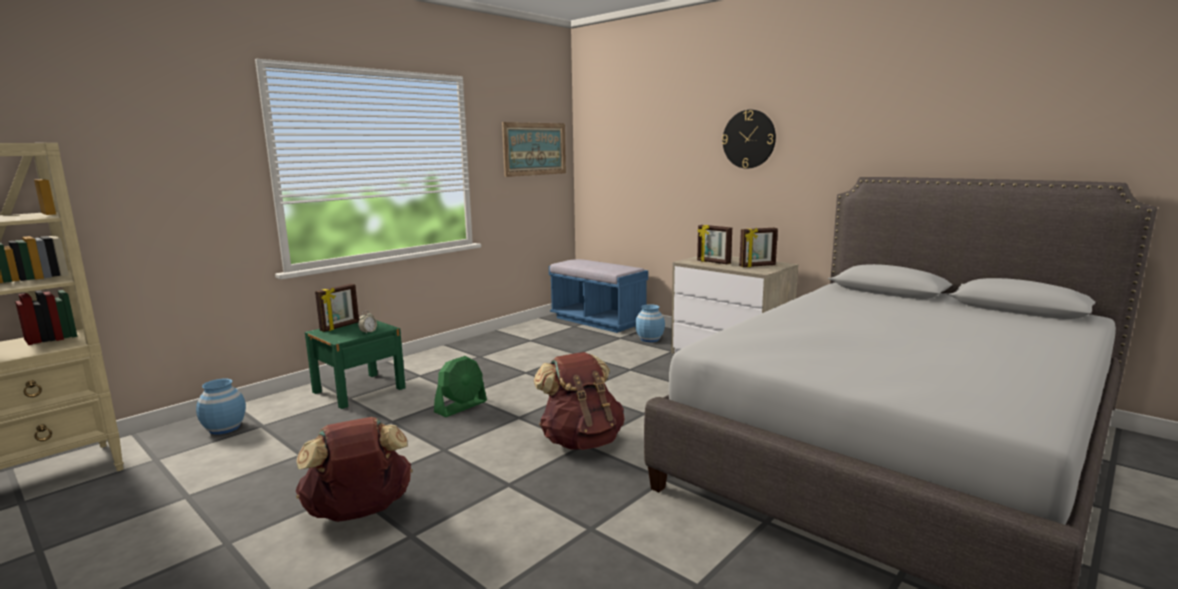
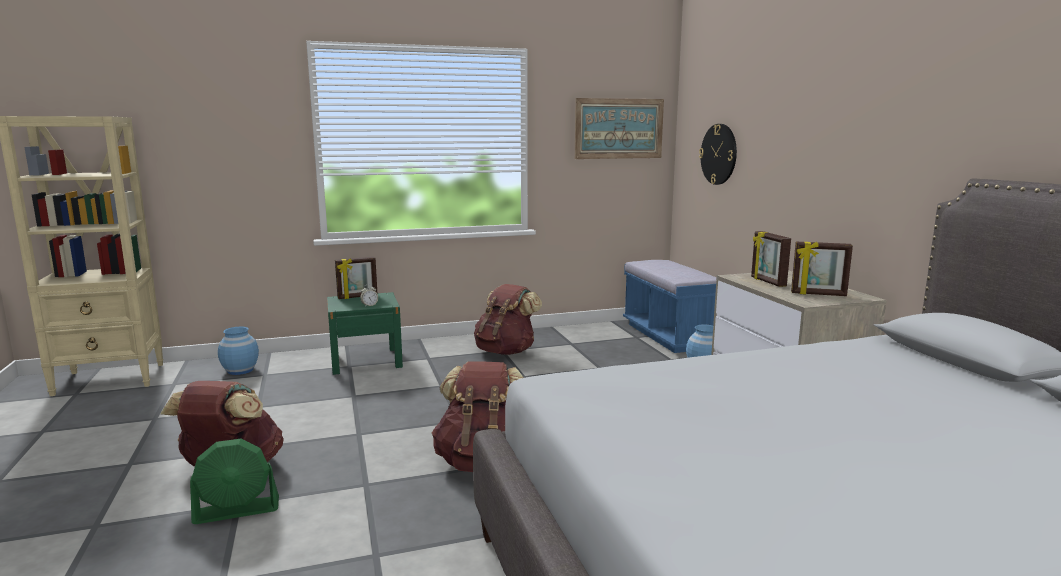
camera: 30 degrees right, 0 degrees up
(461, 407) = (423, 397): green fan -> green fan (237, 510)
(483, 356) = (506, 351): none -> brown backpack
(749, 139) = (845, 119): wall clock -> wall clock (719, 154)

